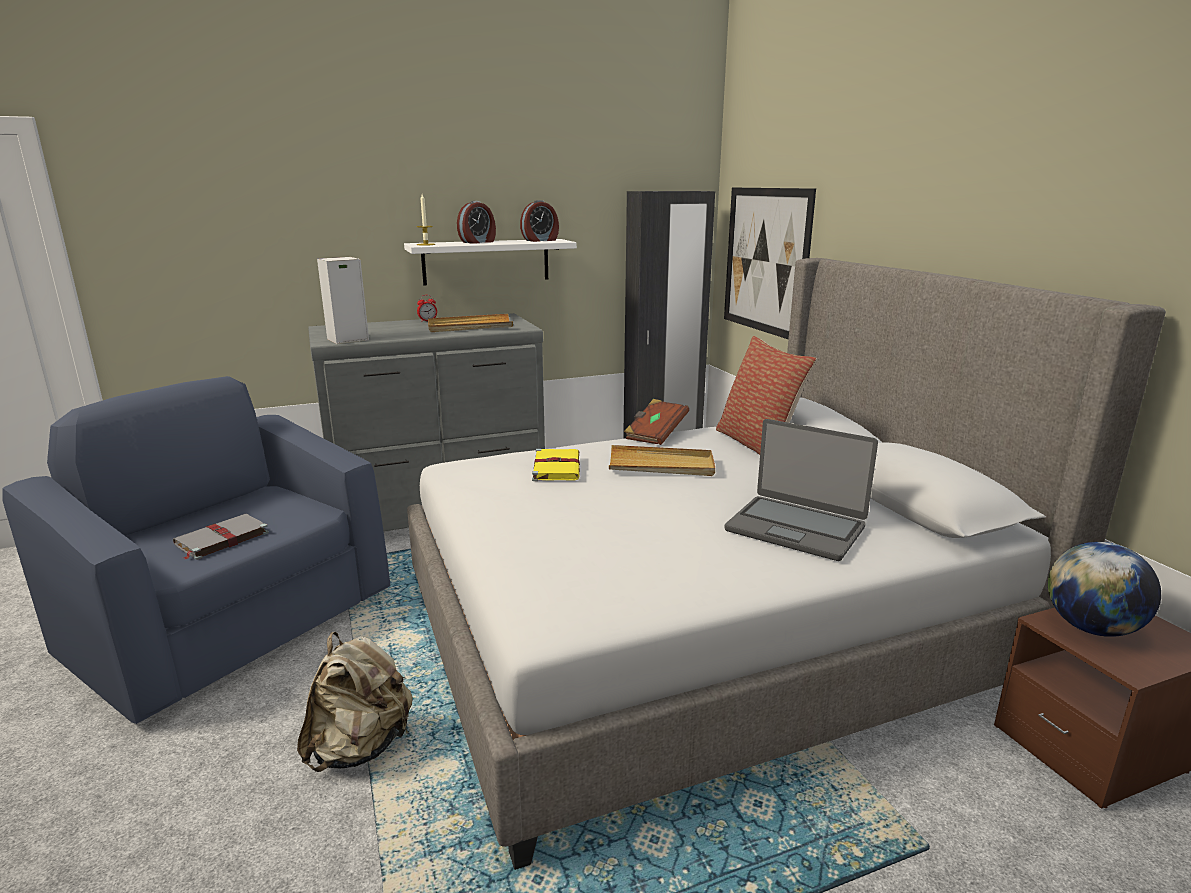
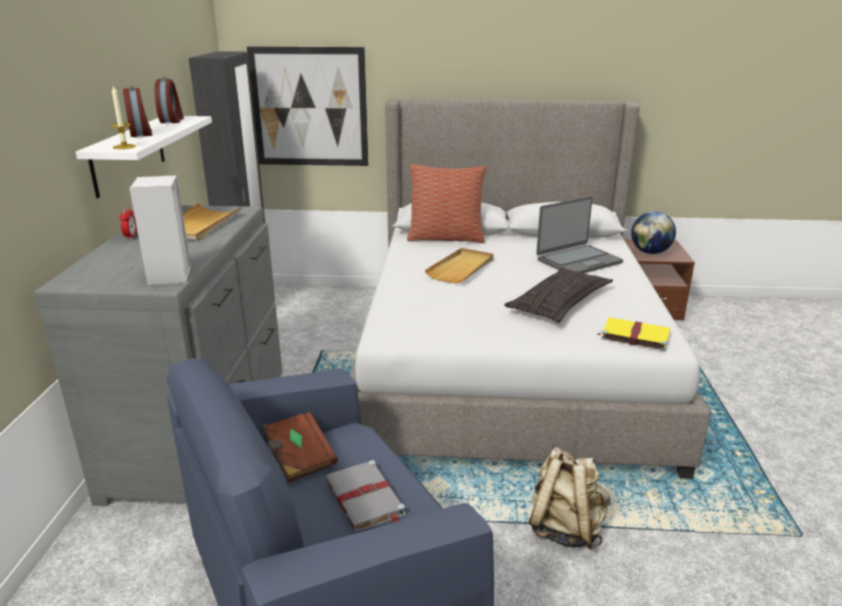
camera: 65 degrees left, 5 degrees up
(556, 467) = (437, 297): yellow book -> yellow book (634, 335)
(622, 534) = (559, 302): none -> pillow
(655, 434) = (394, 258): brown book -> brown book (297, 455)

